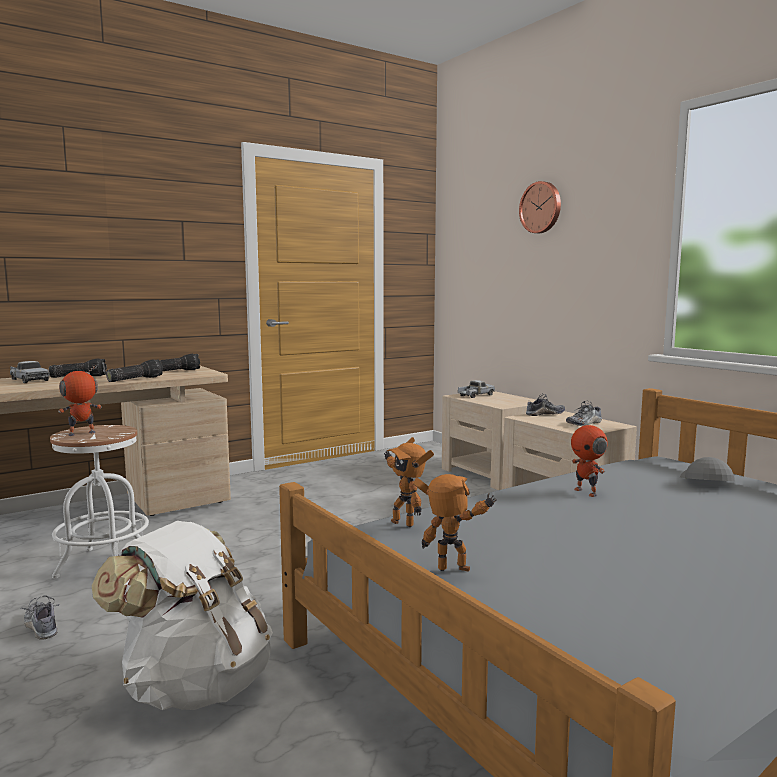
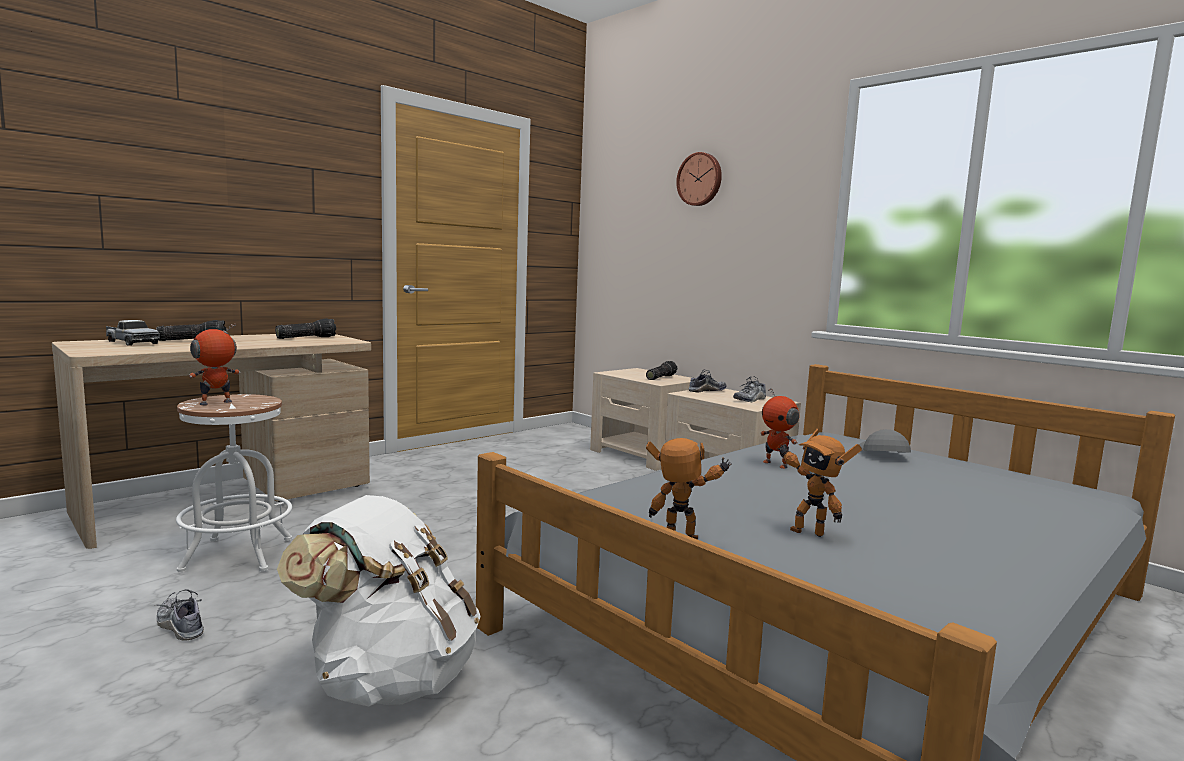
camera: 10 degrees left, 0 degrees up
(135, 379) = (265, 344): flashlight -> flashlight (660, 377)
(404, 523) = (608, 495): toy robot -> toy robot (807, 531)
(475, 395) = (627, 373): toy truck -> none

